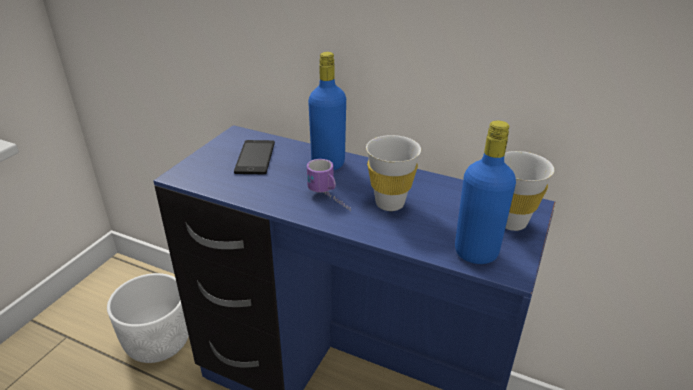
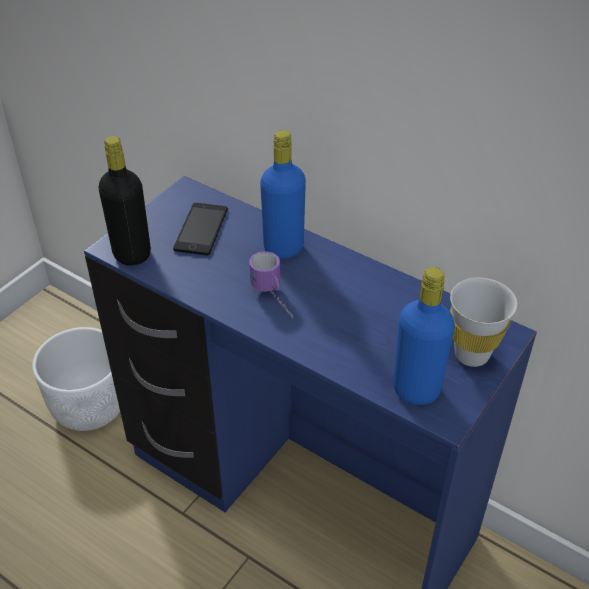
camera: 10 degrees right, 10 degrees up
(197, 179) = (132, 254): none -> black bottle
(389, 203) = (340, 312): white cup -> none

